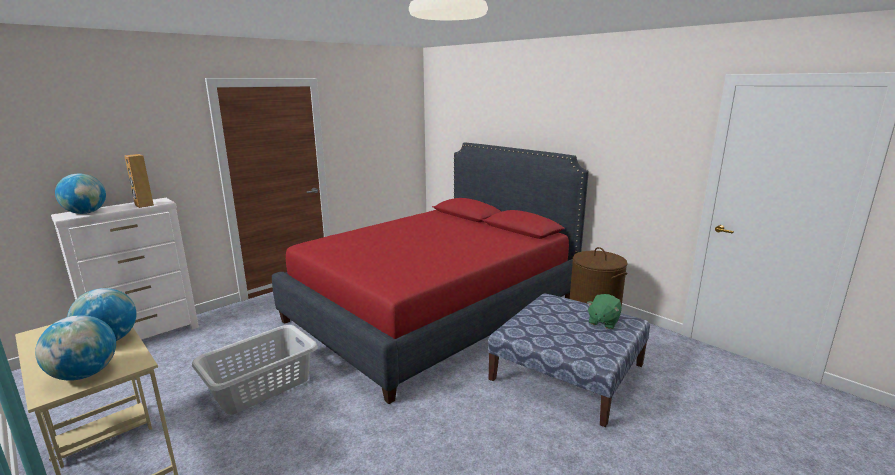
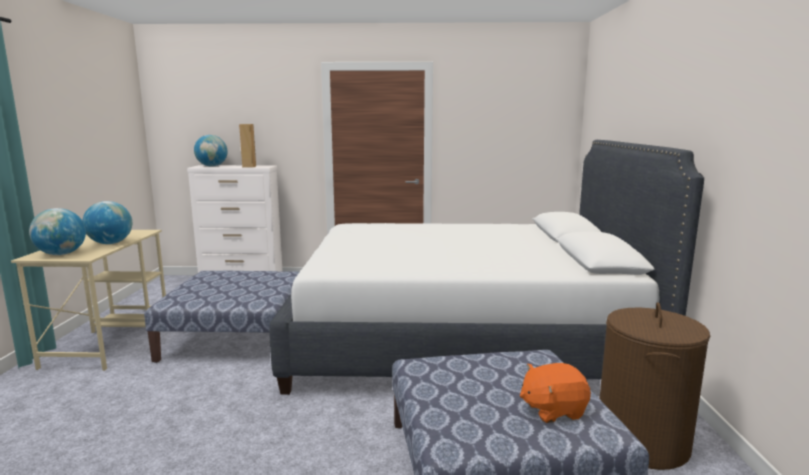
camera: 45 degrees right, 5 degrees down
(262, 386) = (238, 337): grey laundry basket -> ottoman
(434, 310) = (462, 339): red bed -> white bed
(603, 322) = (552, 410): green plush toy -> orange plush toy

